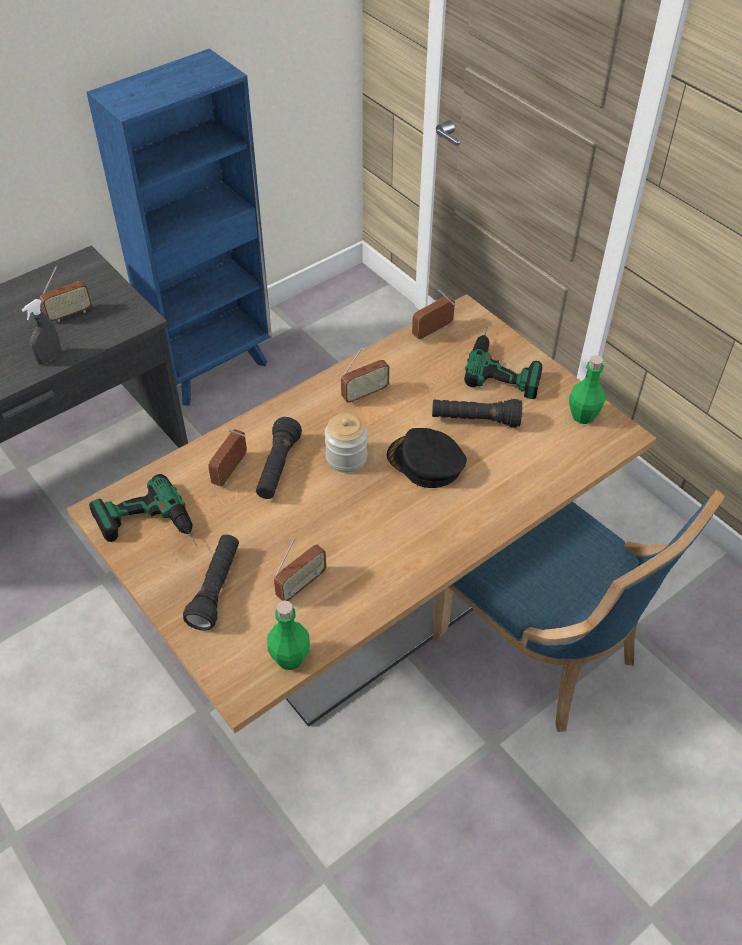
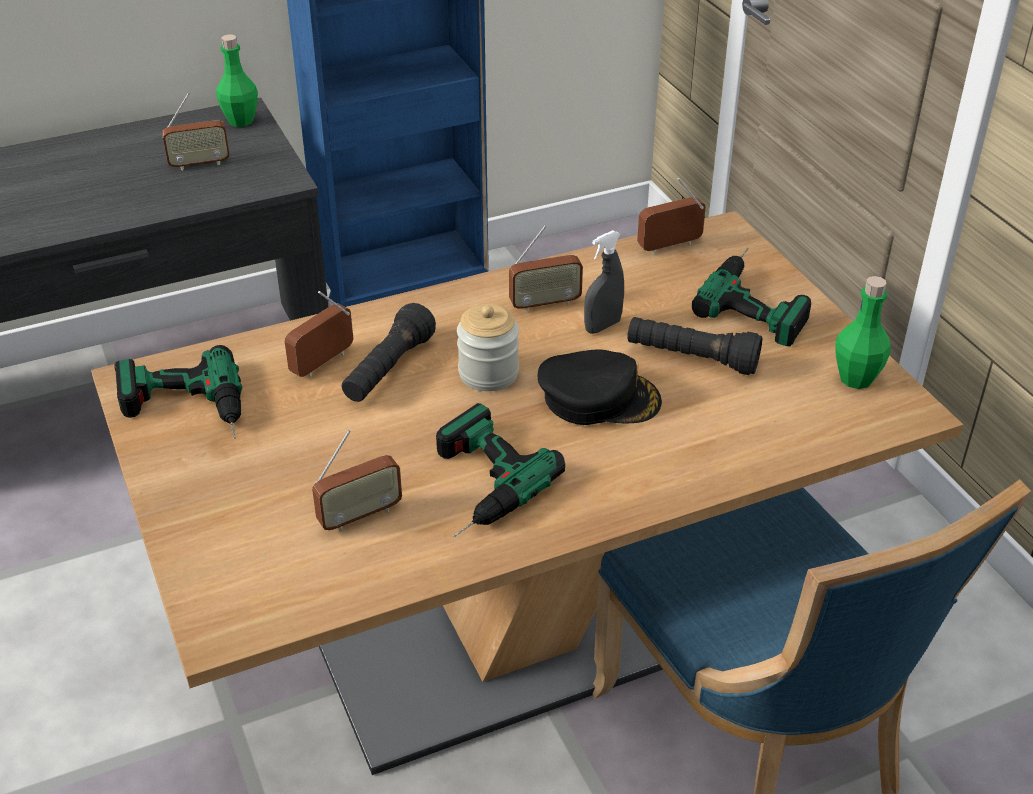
camera: 15 degrees right, 10 degrees down
(49, 358) = (152, 206): grey spray bottle -> grey spray bottle (602, 326)
(216, 588) = (240, 498): black flashlight -> none
(290, 658) = (305, 604): green bottle -> green bottle (241, 121)
(367, 546) = (474, 485): none -> power drill
(425, 462) = (599, 397): black cap -> black cap turned 135 degrees clockwise

